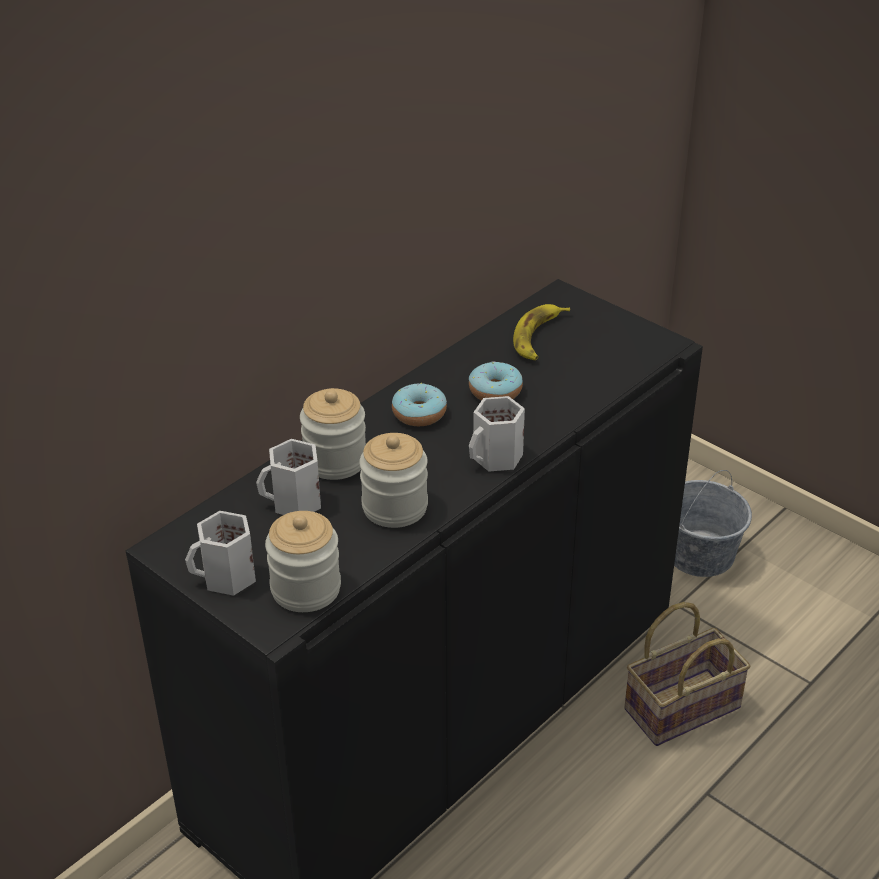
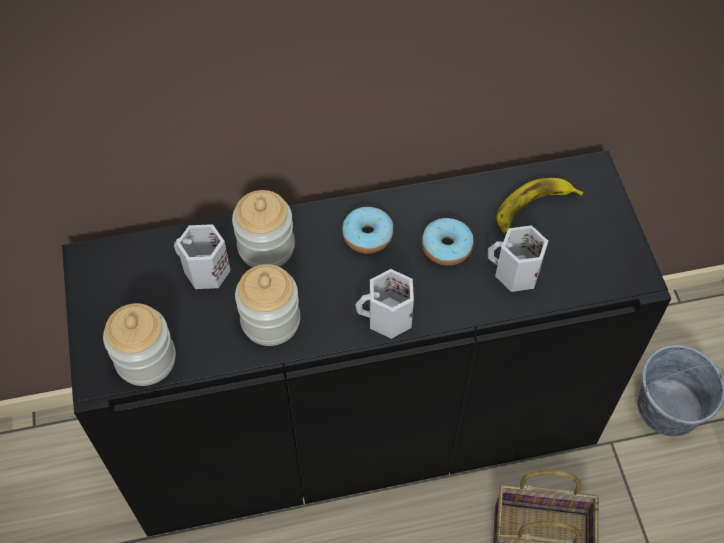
camera: 35 degrees right, 20 degrees up
(227, 578) = (104, 314): white mug -> white mug (515, 273)

